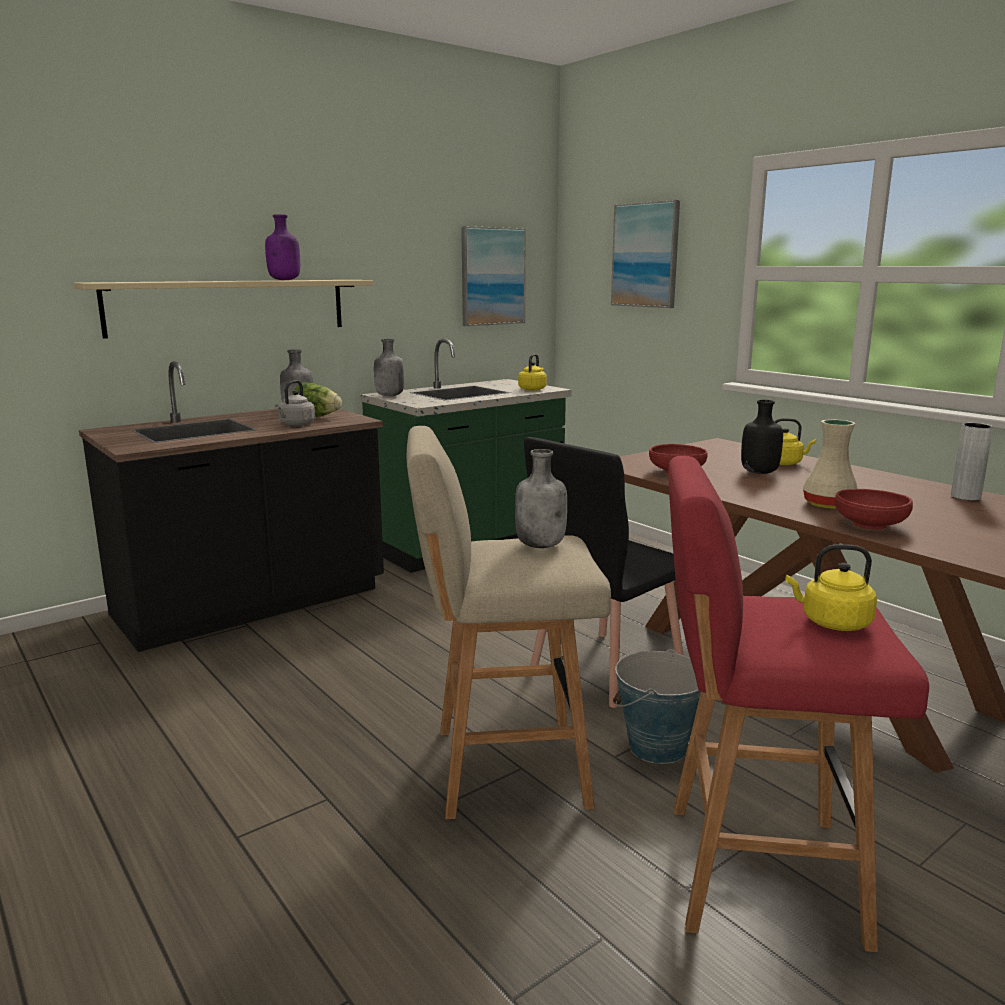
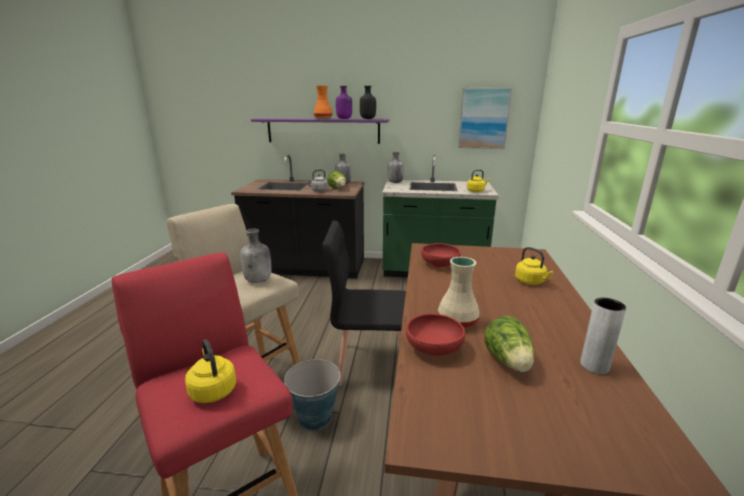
camera: 45 degrees right, 5 degrees up
(230, 306) = (323, 130): beige shelf -> purple shelf
(243, 280) = (323, 118): none -> orange vase
(646, 255) = (567, 107): picture -> none
(760, 472) = (490, 282): black bottle -> black bottle (368, 119)
(928, 513) = (508, 362): none -> lettuce

